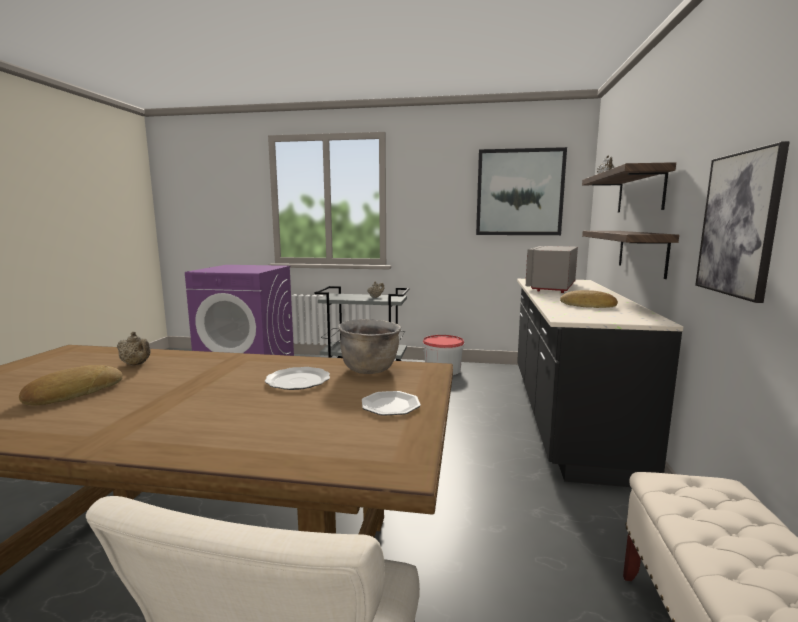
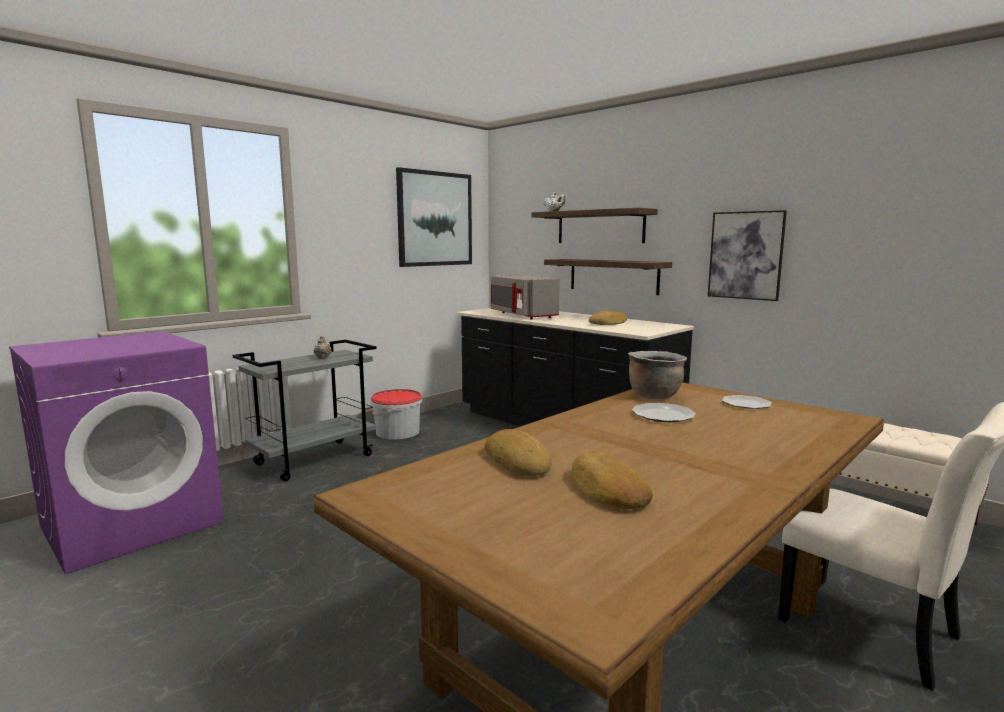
camera: 55 degrees left, 0 degrees up
(136, 364) = (519, 461): beige teapot -> bread

